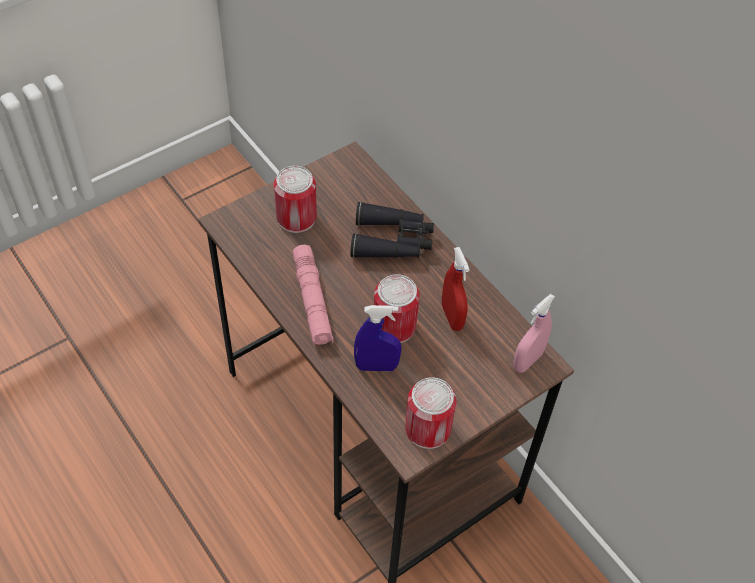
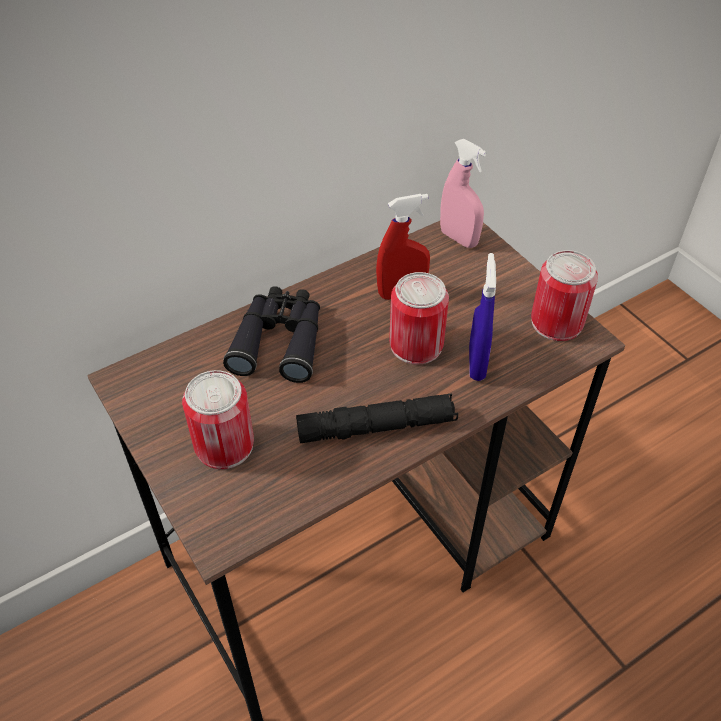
camera: 85 degrees left, 5 degrees down
(312, 301) = (377, 427): pink flashlight -> black flashlight

